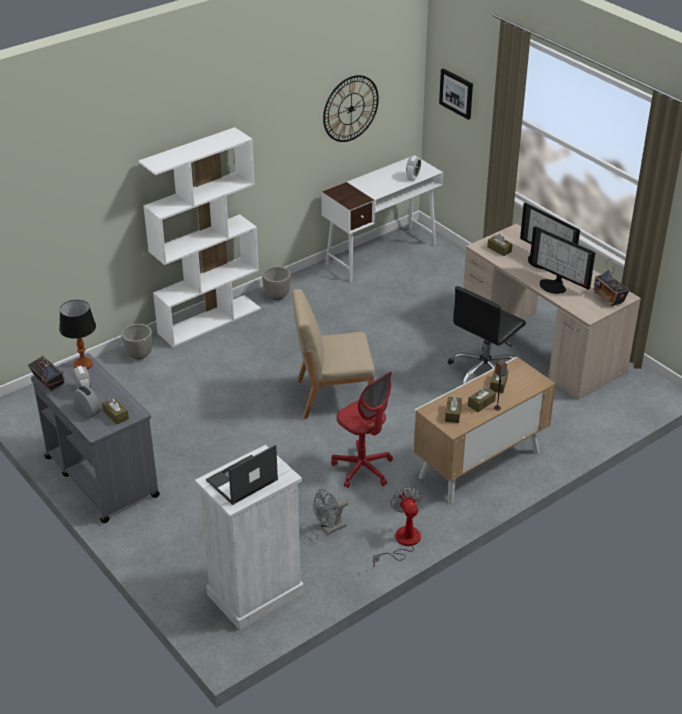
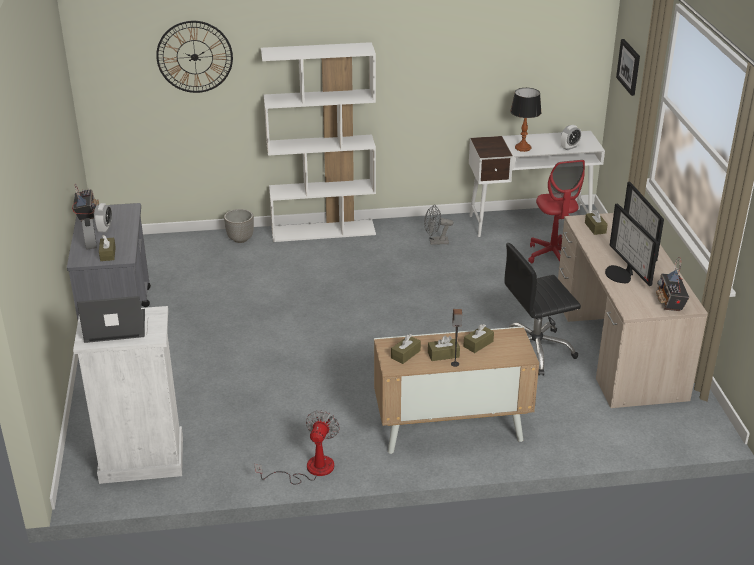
camera: 30 degrees right, 5 degrees down
(83, 364) = (127, 210): table lamp -> table lamp (523, 148)
(276, 296) = (400, 228): planter -> none
(330, 528) = (258, 432): grey fan -> grey fan (435, 242)
(332, 396) = (369, 323): beige chair -> none
(350, 108) = (515, 59): wall clock -> wall clock (194, 57)
(362, 469) = (336, 393): red office chair -> red office chair (553, 256)

